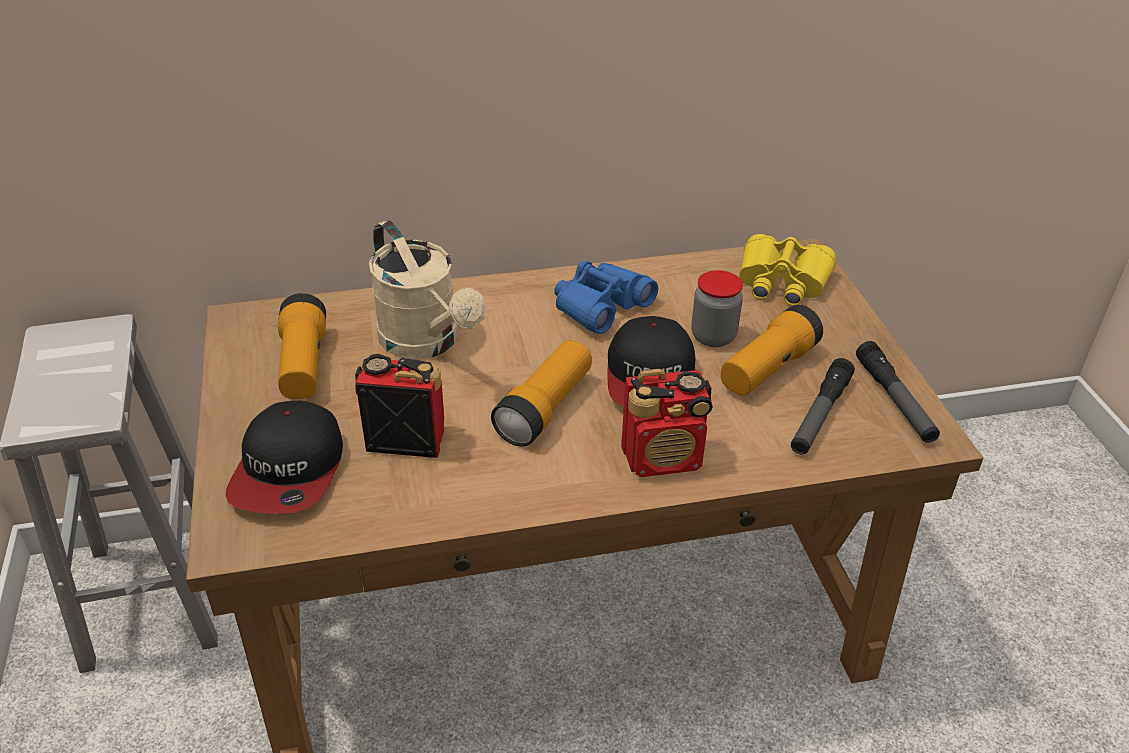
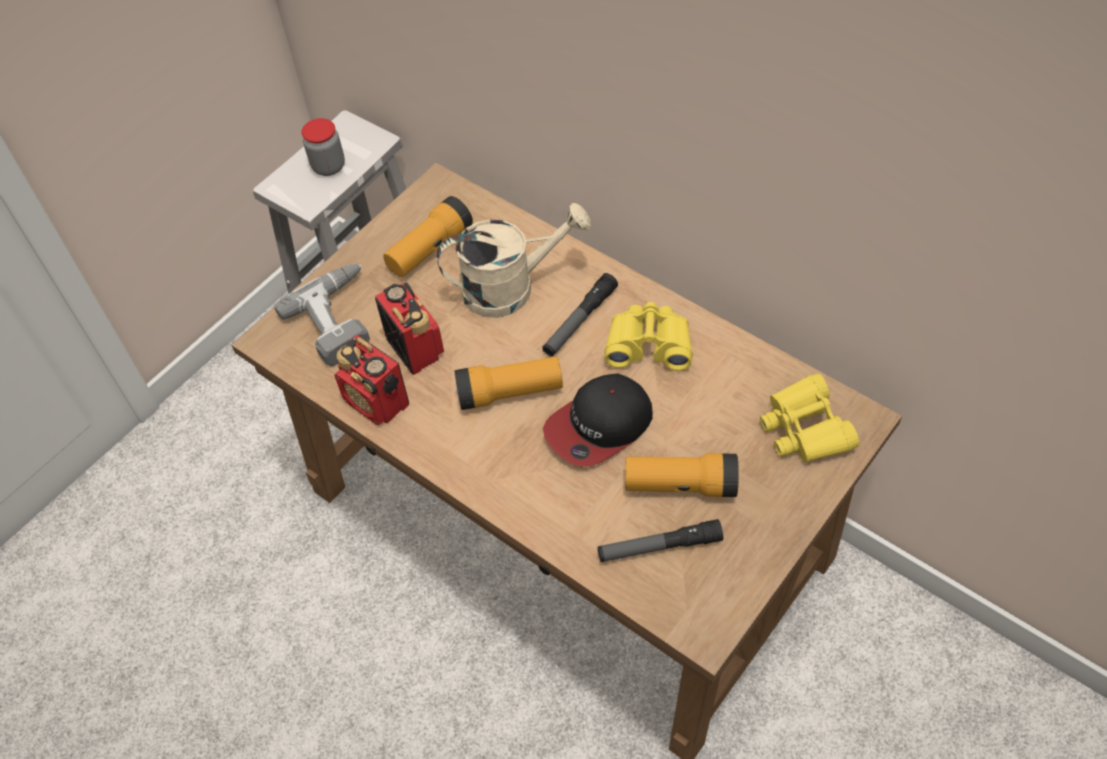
camera: 55 degrees right, 15 degrees up
(289, 470) = (340, 319): cap -> power drill
(427, 342) = (511, 287): beige watering can -> beige watering can turned 120 degrees counterclockwise
(600, 306) = (649, 344): blue binoculars -> yellow binoculars
(663, 458) = (524, 486): radio -> radio (377, 403)
(713, 337) = (684, 430): jar -> jar (328, 166)
(895, 400) = (726, 584): flashlight -> flashlight (579, 321)

